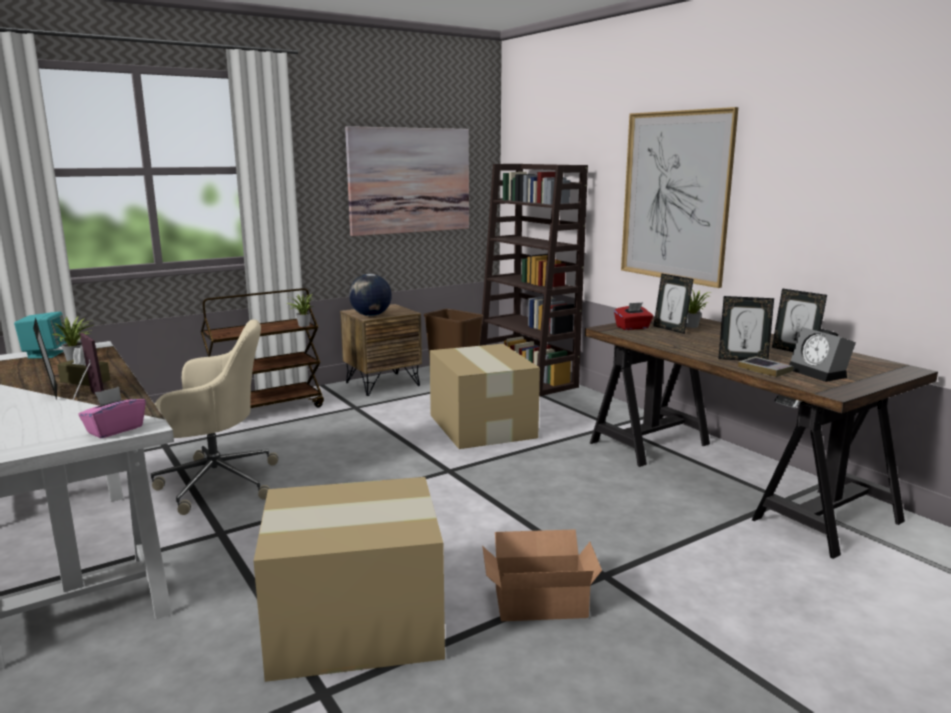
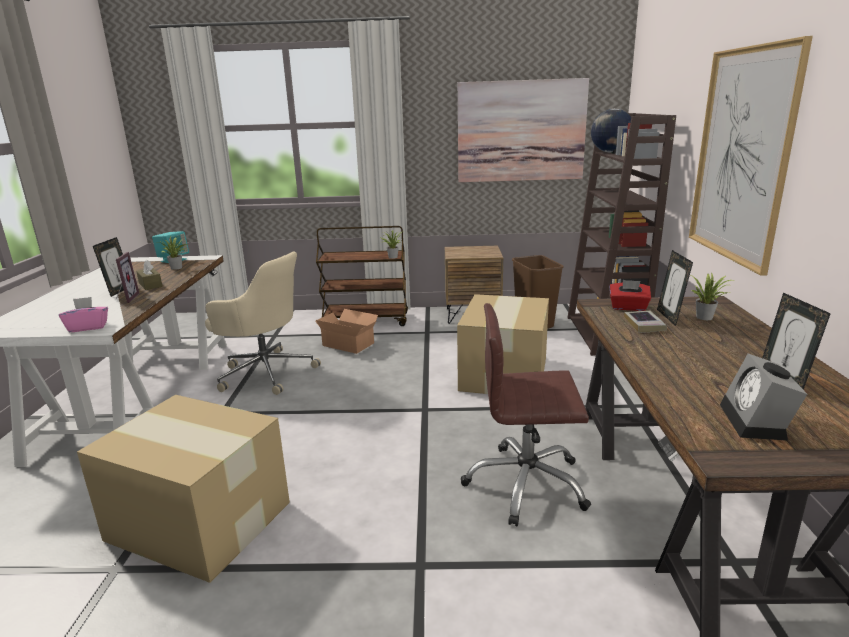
camera: 35 degrees right, 5 degrees up
(370, 315) = (458, 254): globe -> globe (610, 152)
(537, 600) = (337, 563): cardboard box -> cardboard box (348, 343)
(608, 498) = (526, 484): none -> brown office chair
(742, 359) = (683, 376): picture frame -> none
(765, 370) = (684, 398): book -> book (644, 325)

